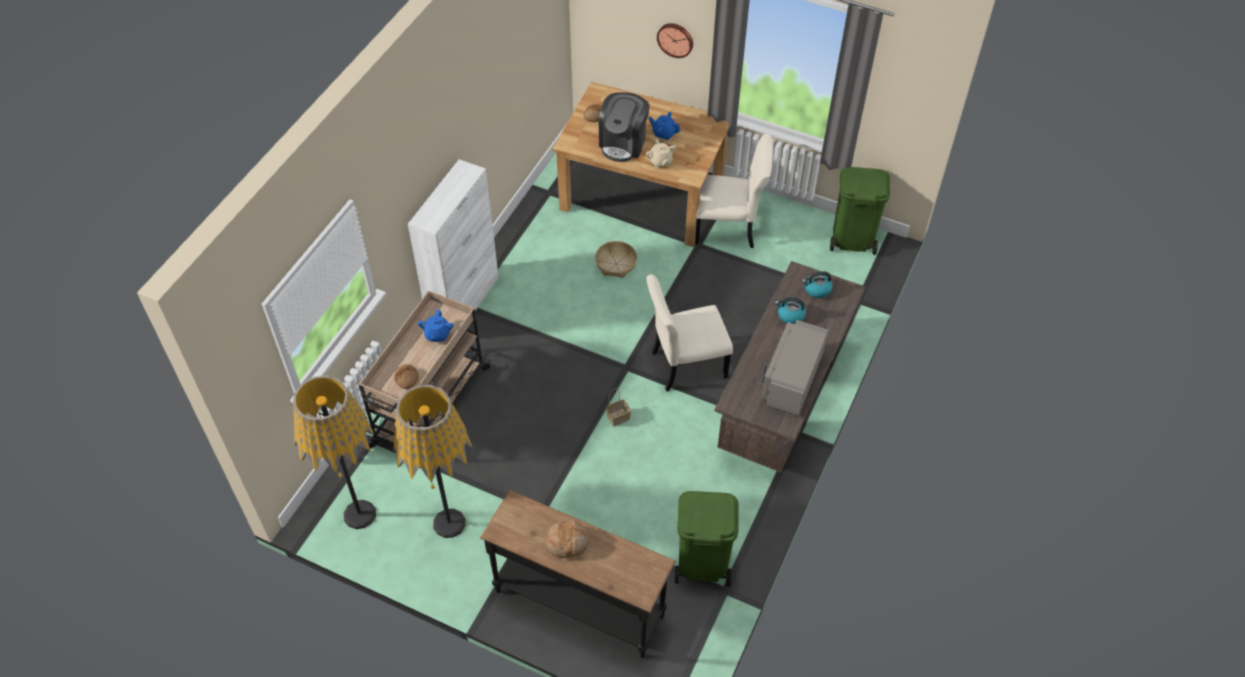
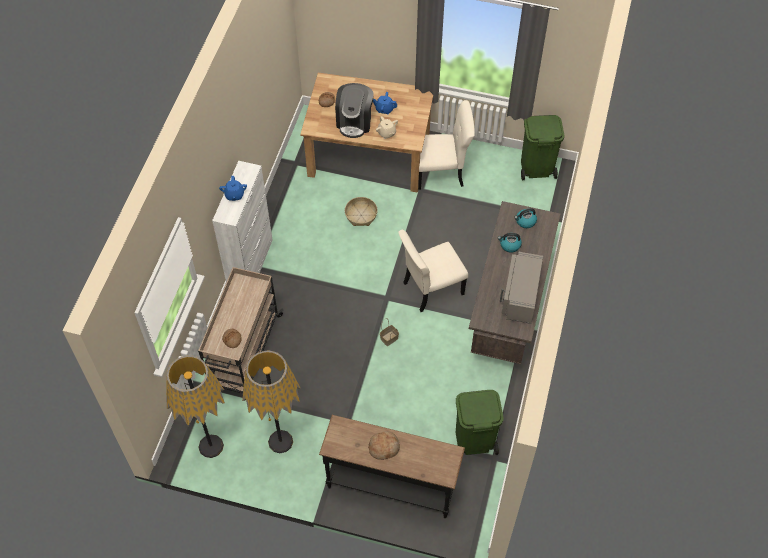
camera: 10 degrees left, 5 degrees up
(437, 335) = (247, 301): blue teapot -> blue teapot (234, 195)
(675, 39) = (384, 35): wall clock -> none

